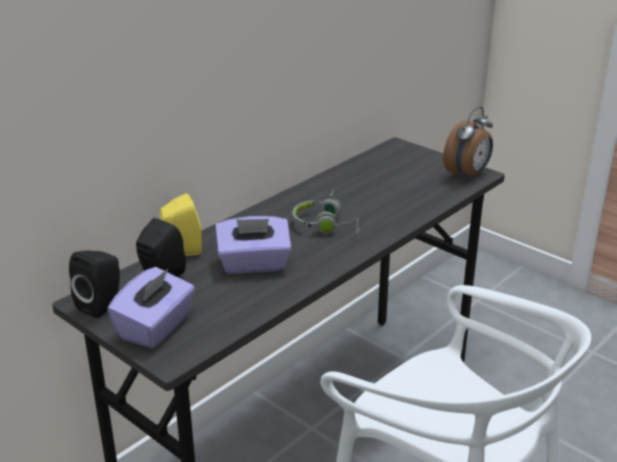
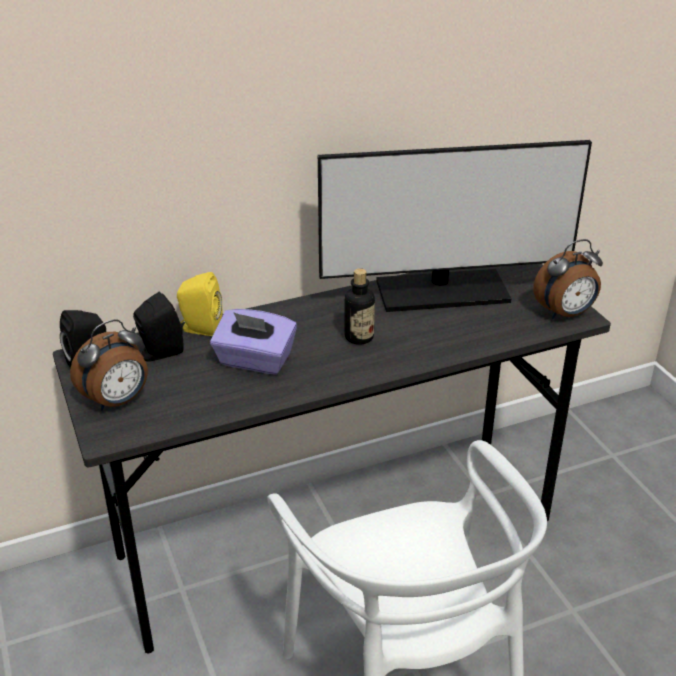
camera: 25 degrees right, 5 degrees up
(156, 327) = (117, 401): purple tissue box -> alarm clock
(326, 226) = (359, 337): grey headphones -> bottle
(362, 179) = (442, 291): none -> monitor

